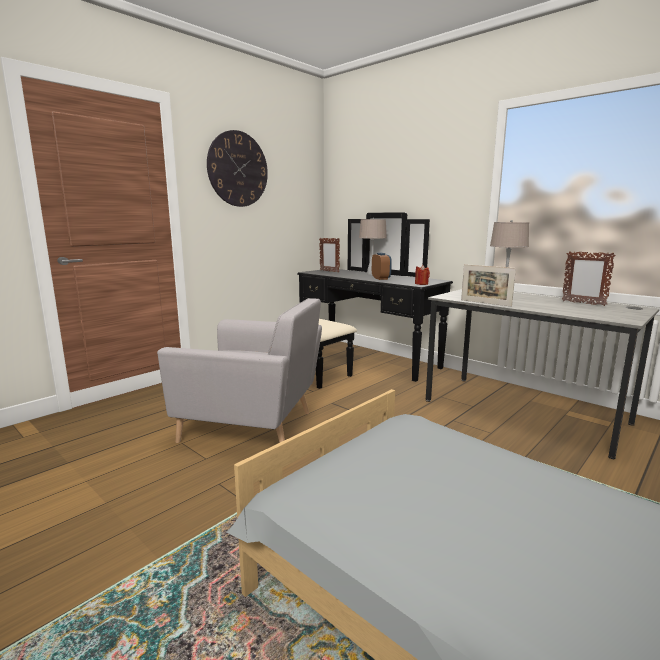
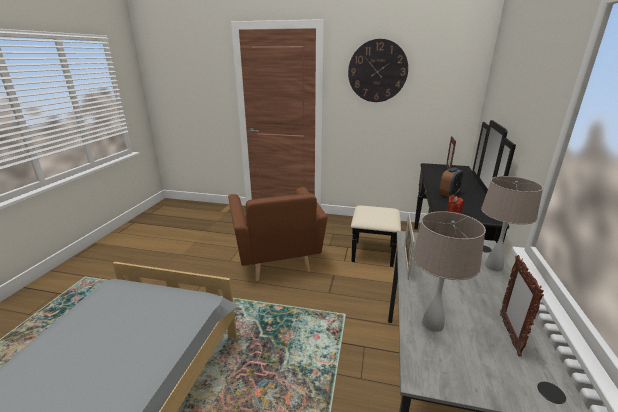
camera: 60 degrees right, 10 degrees up
(253, 424) = (277, 258): grey armchair -> brown armchair
(372, 274) = (469, 185): beige table lamp -> beige table lamp (432, 324)

